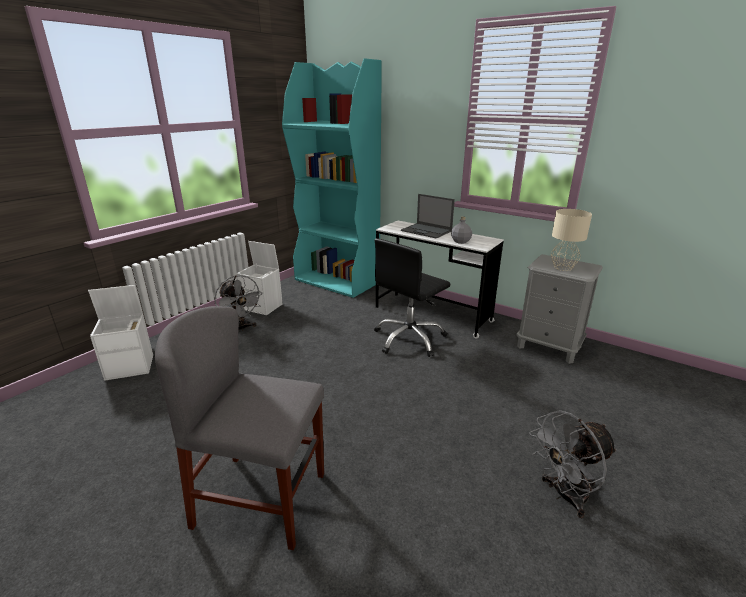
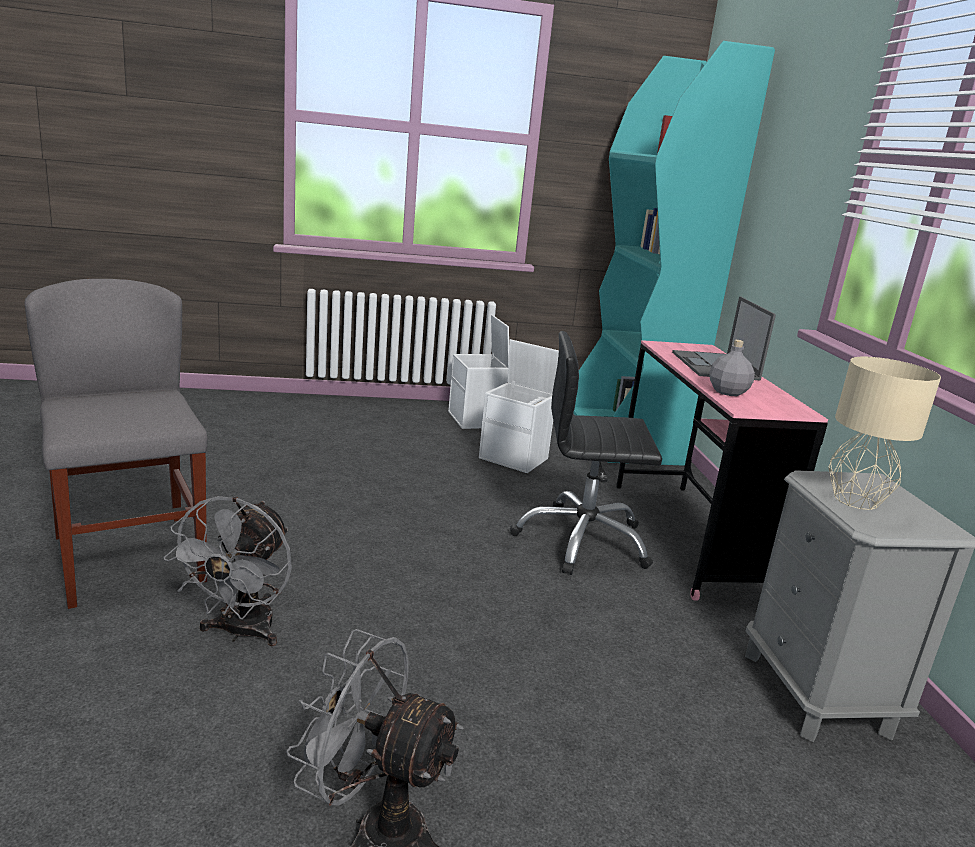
camera: 45 degrees right, 5 degrees down
(131, 367) = (260, 408): white storage box -> white storage box (515, 458)
(240, 329) = (409, 427): grey fan -> grey fan (241, 633)
(432, 314) = (687, 537): white desk -> pink desk

